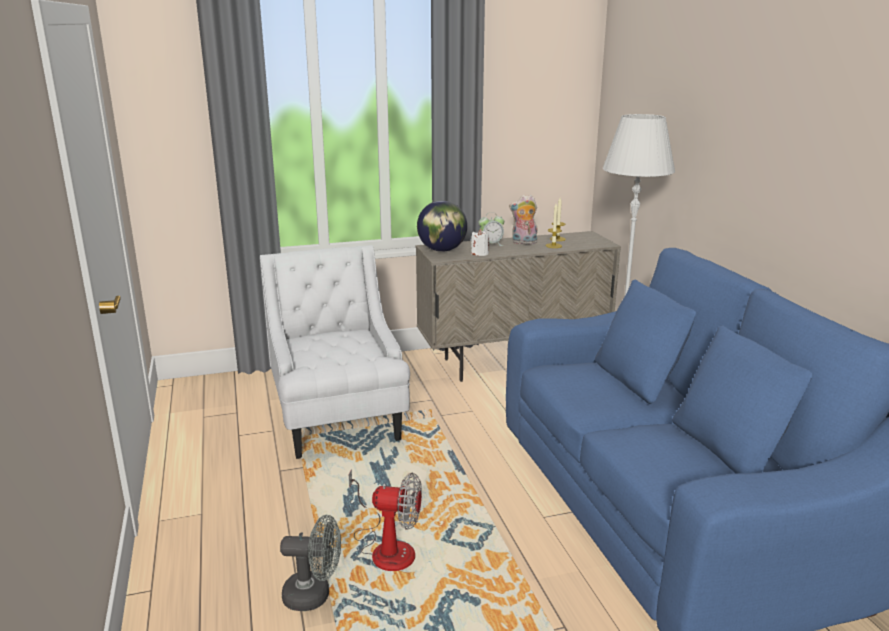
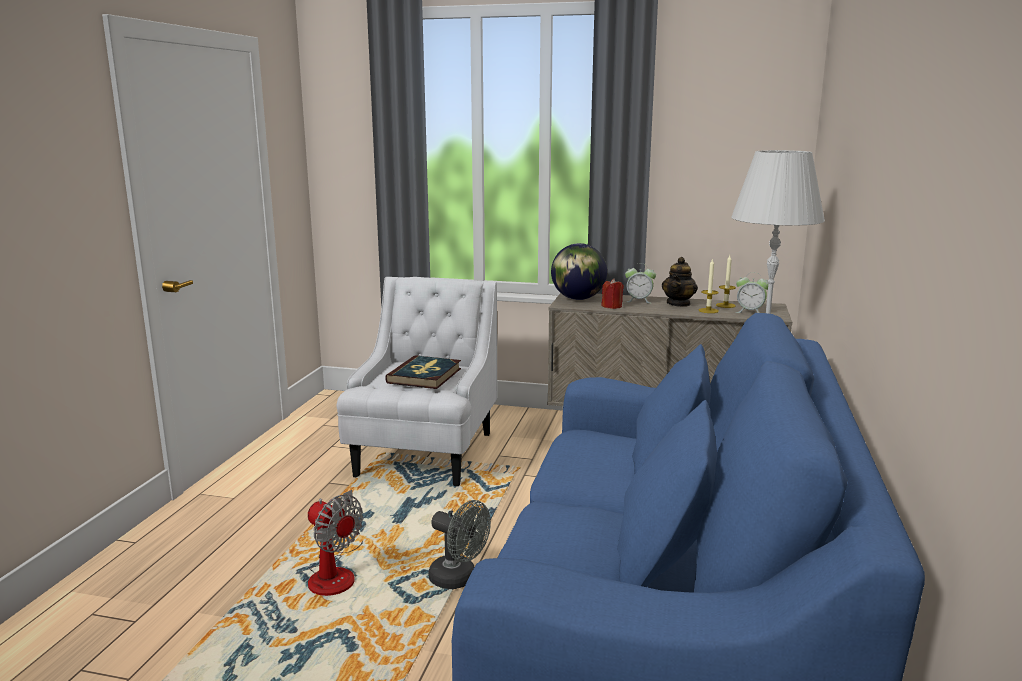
camera: 30 degrees right, 5 degrees down
(314, 595) = (234, 590): grey fan -> grey fan (459, 579)
(346, 346) = (425, 376): none -> book
(480, 253) = (612, 306): white candle -> red candle
(523, 243) = (678, 304): plush toy -> teapot
(582, 242) = (750, 312): none -> alarm clock

